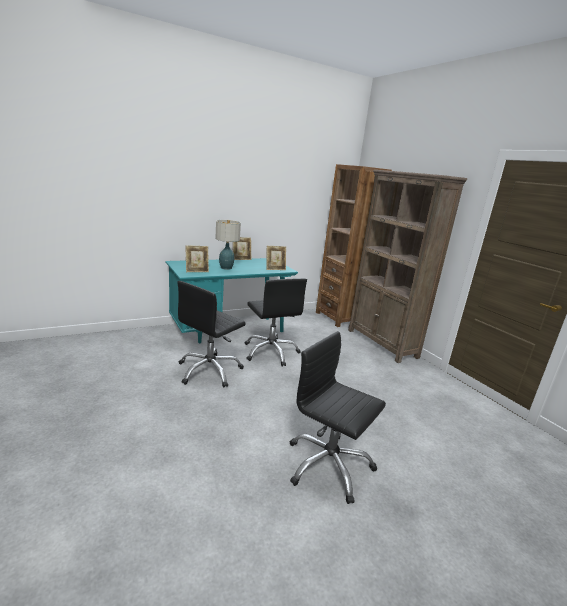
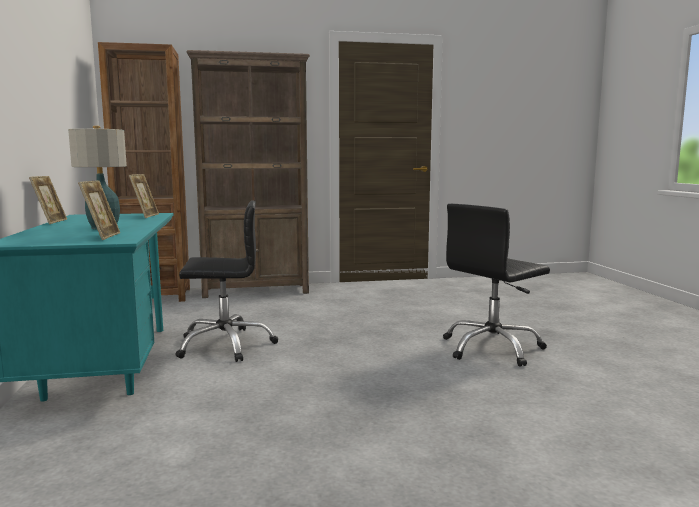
camera: 70 degrees left, 10 degrees down
(209, 371) = (254, 391): black office chair -> none

